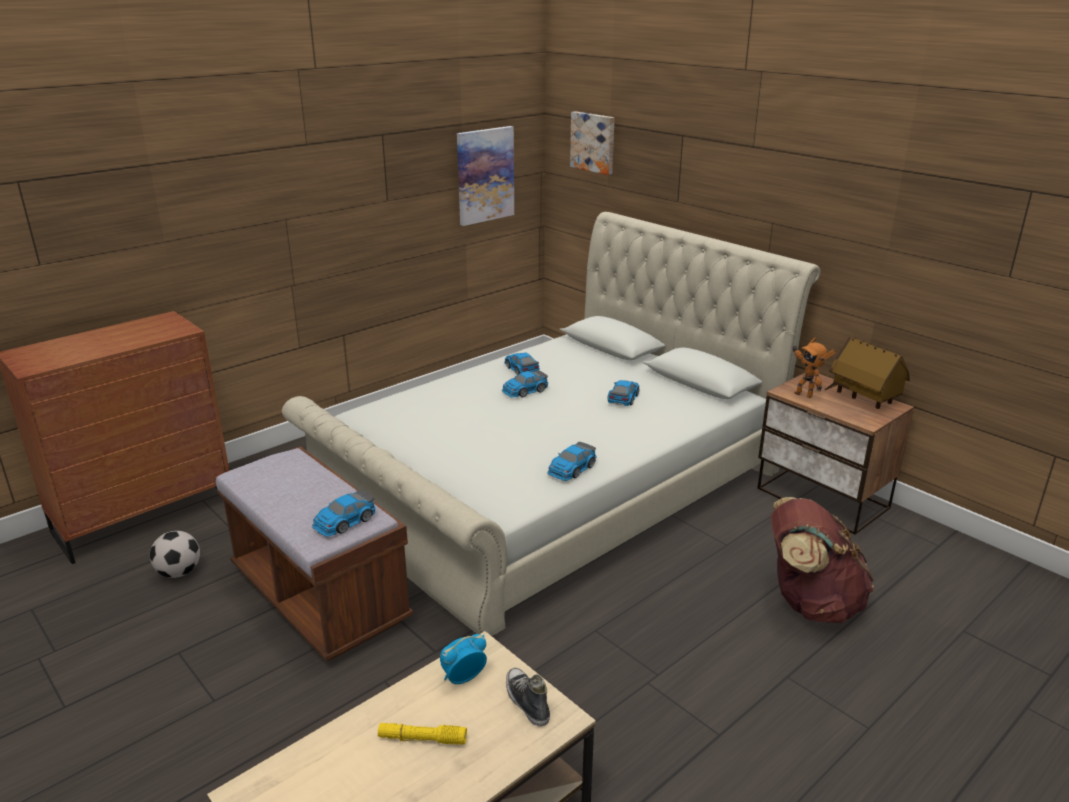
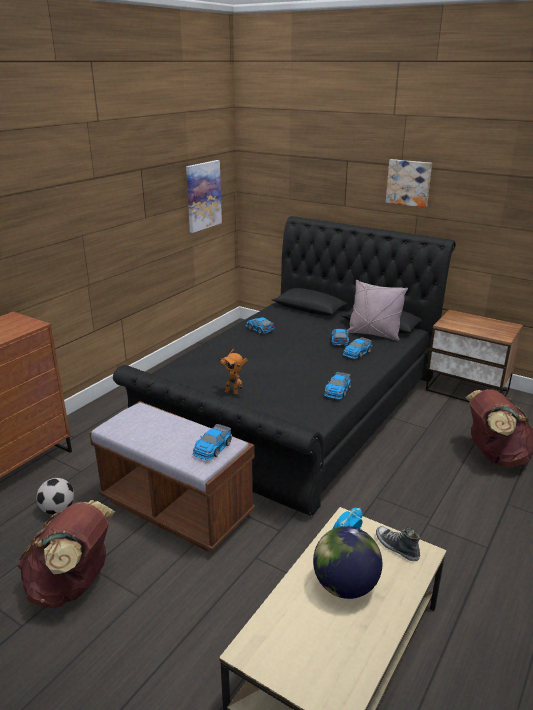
camera: 15 degrees left, 0 degrees up
(146, 670) = (73, 585): none -> brown backpack
(422, 739) = (345, 586): yellow flashlight -> globe
(524, 391) = (272, 343): toy car -> toy car (357, 353)
(553, 484) = (295, 405): beige bed -> black bed
(593, 142) = (277, 168): picture -> picture (409, 182)
(680, 395) = (374, 334): none -> purple pillow
(804, 394) = (456, 324): toy robot -> toy robot (232, 392)
(863, 399) = (492, 323): toy house -> none

